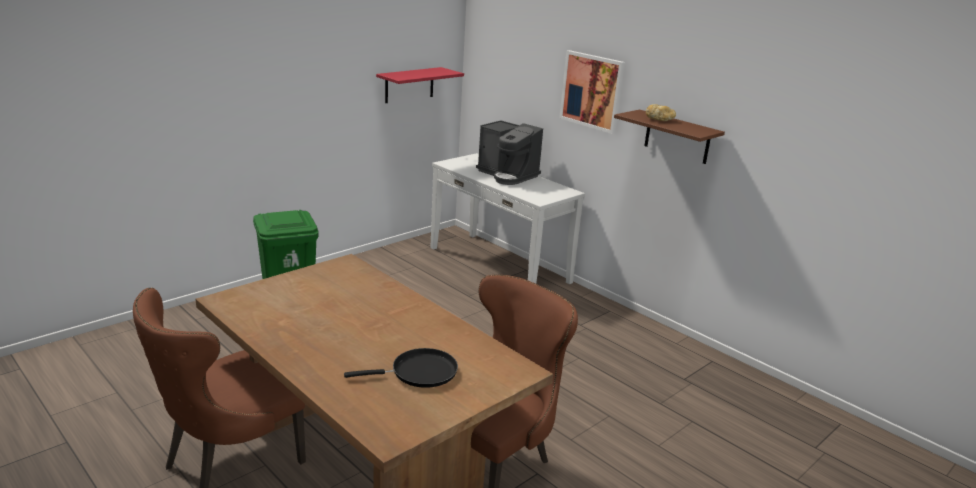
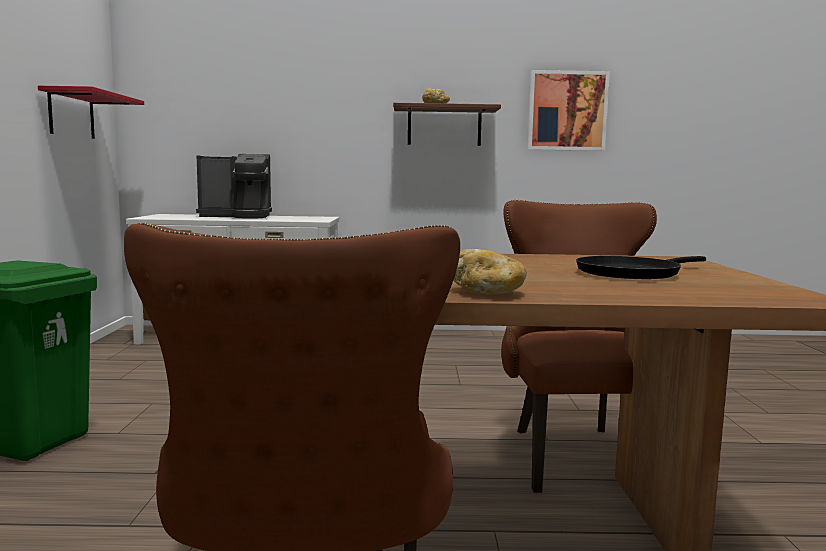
camera: 45 degrees left, 15 degrees down
(293, 355) = (488, 292): none -> bread
(419, 372) = (632, 273): black frying pan -> black frying pan turned 150 degrees counterclockwise
(592, 91) = (329, 99): picture -> picture (567, 111)

